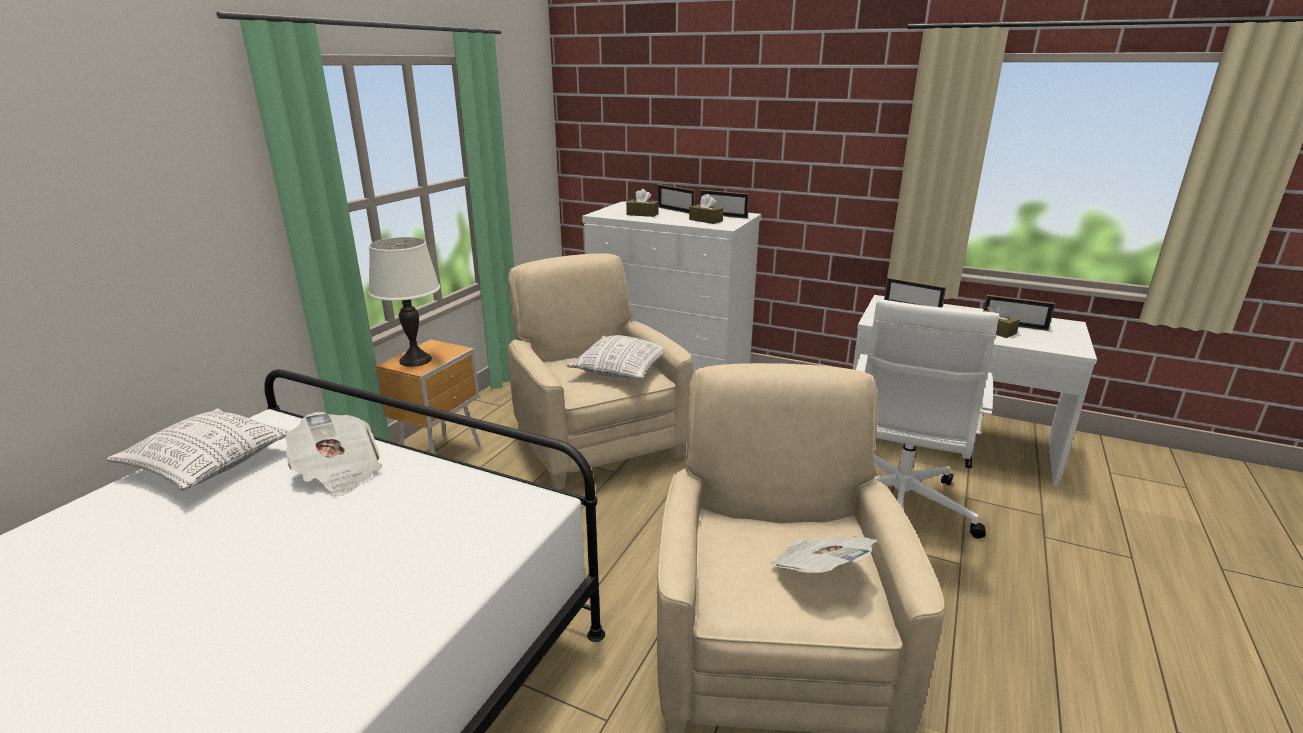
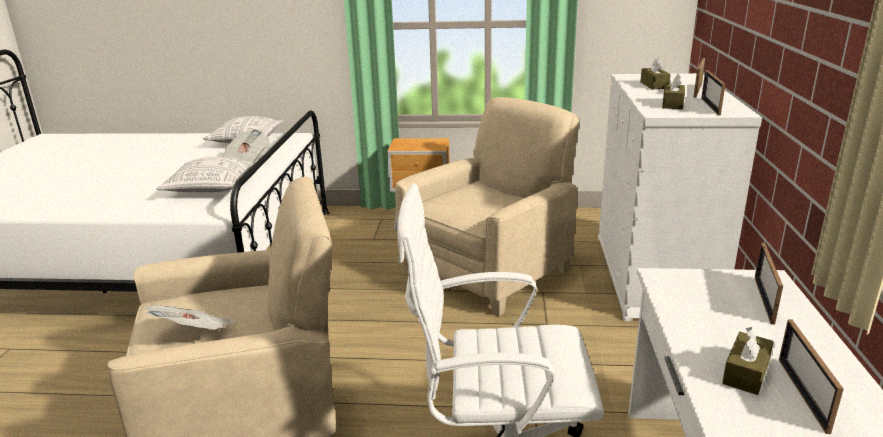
camera: 70 degrees right, 0 degrees up
(416, 360) = (410, 143): white table lamp -> none
(621, 370) = (483, 209): pillow -> pillow (211, 188)

